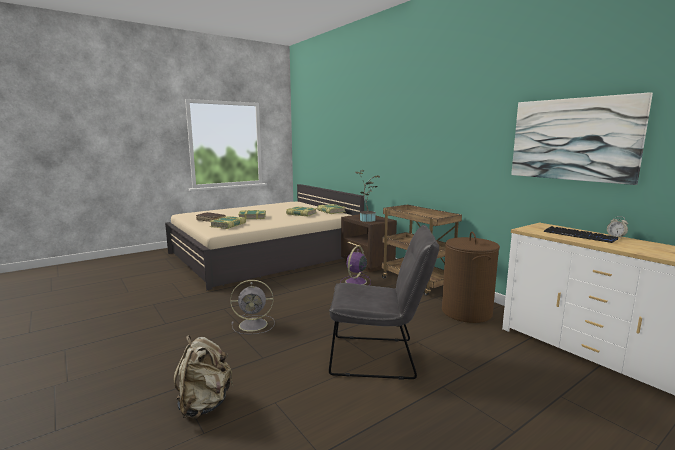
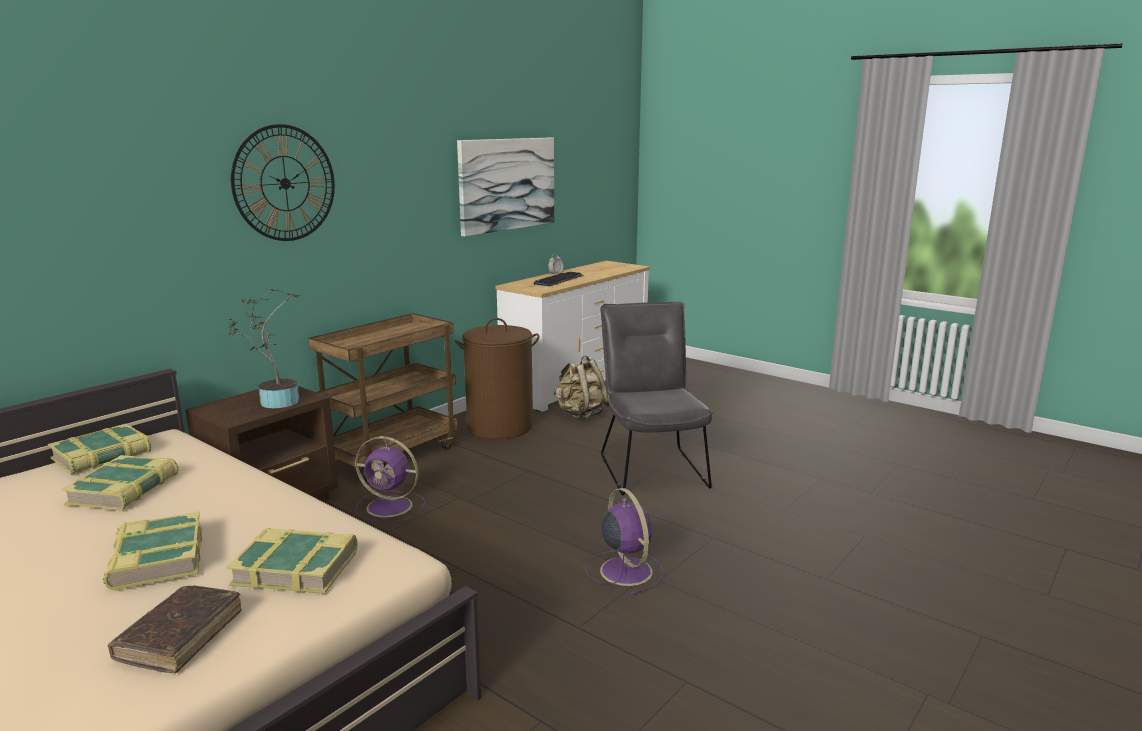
camera: 105 degrees left, 5 degrees up
(204, 404) = (831, 549): beige backpack -> beige backpack (581, 414)
(254, 324) = (625, 570): grey fan -> purple fan
(411, 128) = (285, 183): none -> wall clock

